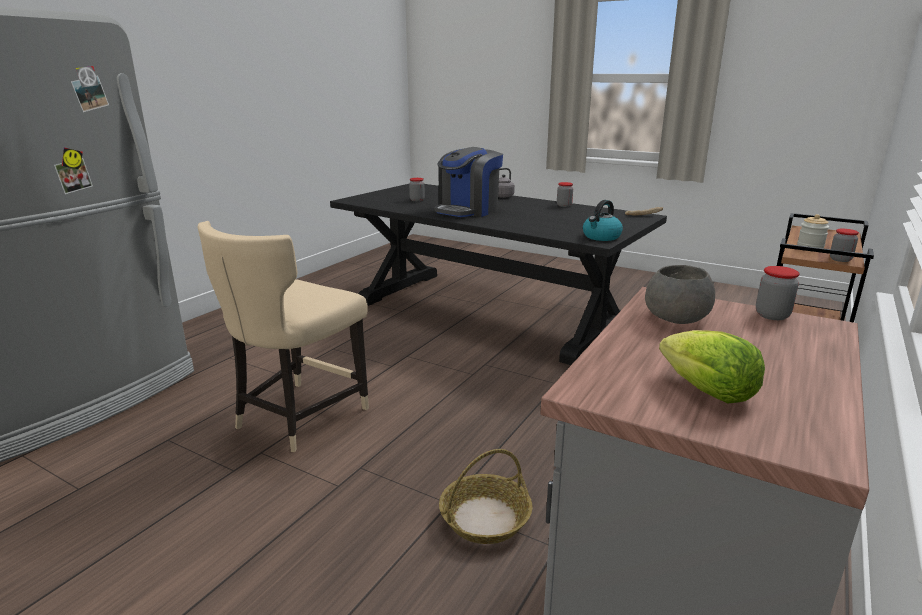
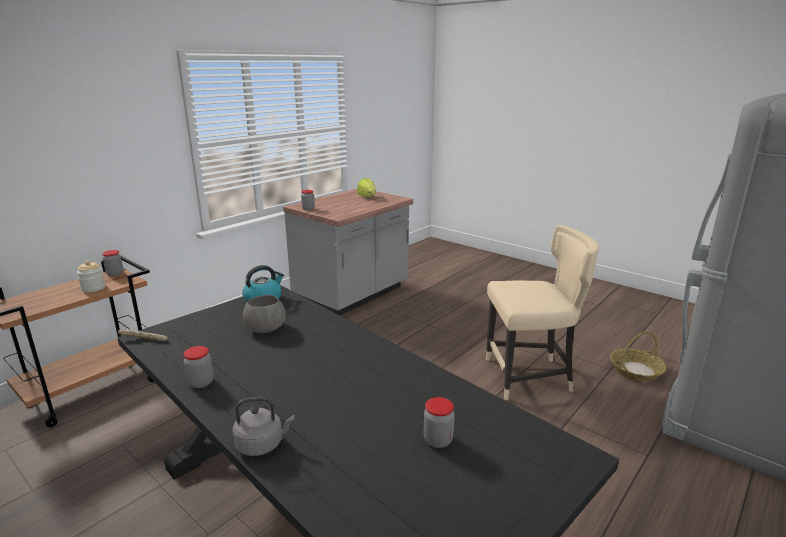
camera: 170 degrees left, 0 degrees up
(298, 417) = (530, 377): beige chair -> beige chair turned 45 degrees clockwise
(468, 210) = (361, 377): coffee machine -> none
(485, 519) = (413, 318): basket -> basket (635, 370)
(677, 317) = (345, 210): grey bowl -> grey bowl (264, 328)

